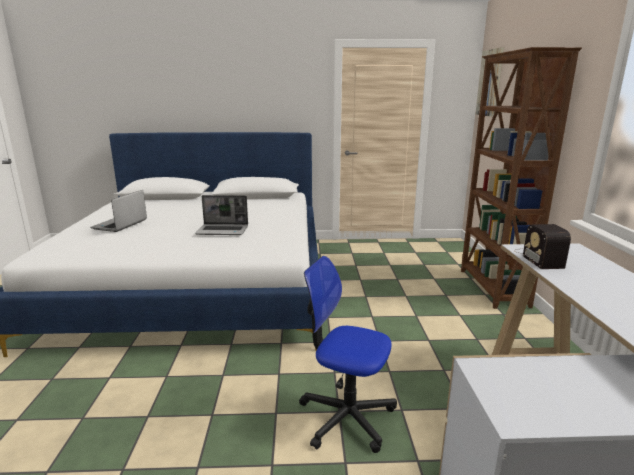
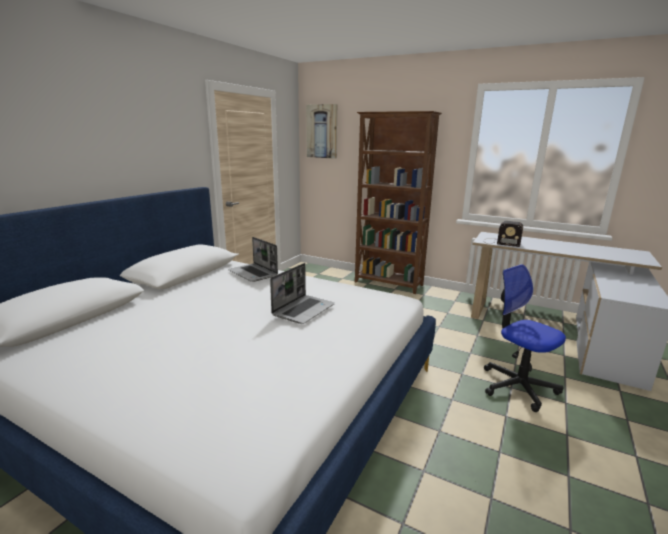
camera: 60 degrees left, 0 degrees up
(120, 225) = (188, 365): laptop -> laptop (254, 273)
(346, 416) = (518, 386): office chair -> office chair turned 90 degrees clockwise

